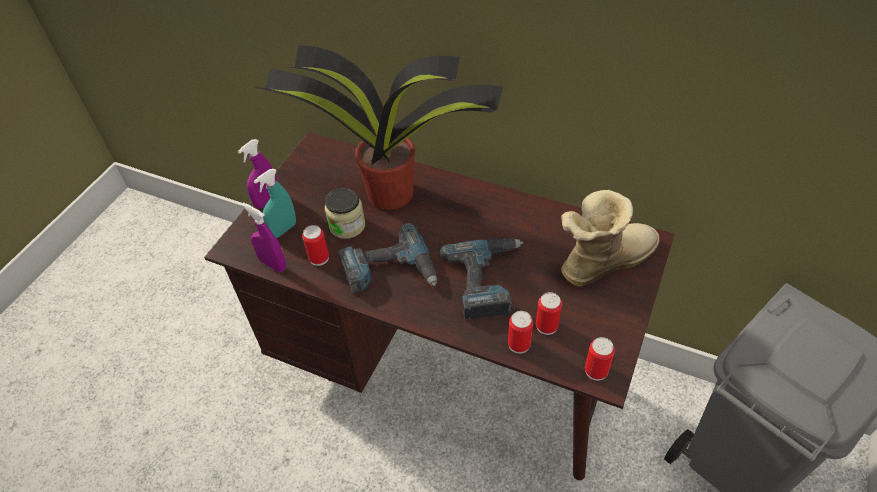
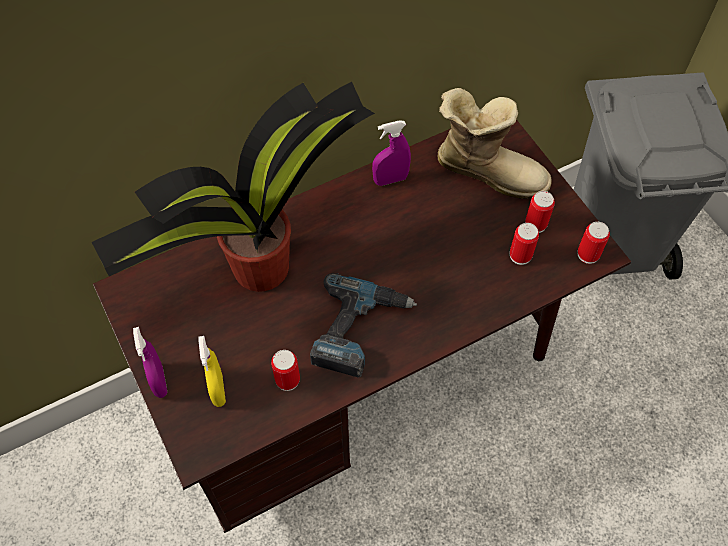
camera: 55 degrees left, 10 degrees up
(273, 264) = (257, 426): purple spray bottle -> purple spray bottle (390, 179)
(283, 230) = (218, 390): turquoise spray bottle -> yellow spray bottle
(347, 225) = (268, 330): jar -> none
(487, 280) = (438, 263): power drill -> none
(519, 344) = (522, 287): can -> can (535, 224)
(602, 260) = (489, 170): boot -> boot turned 105 degrees clockwise

